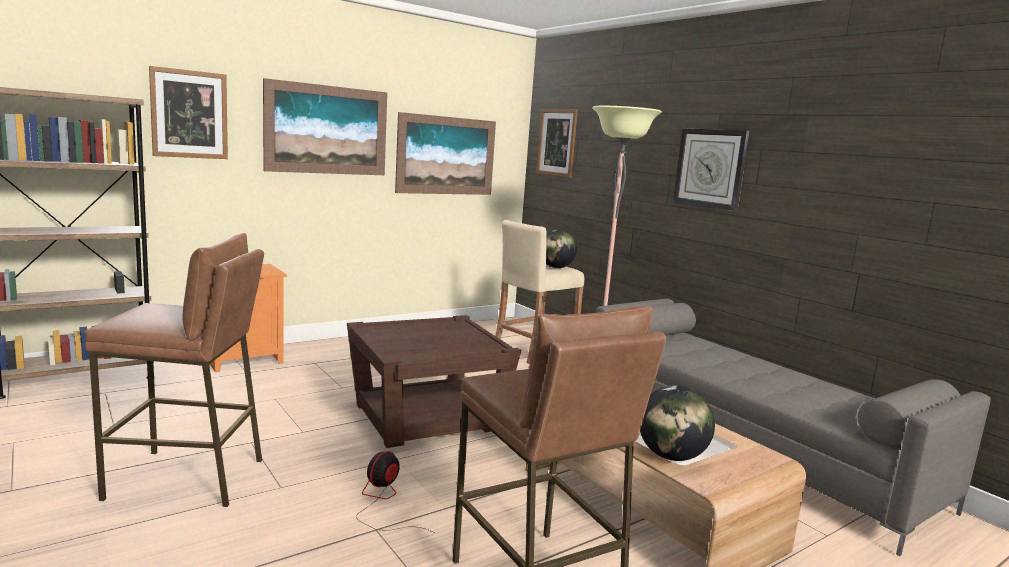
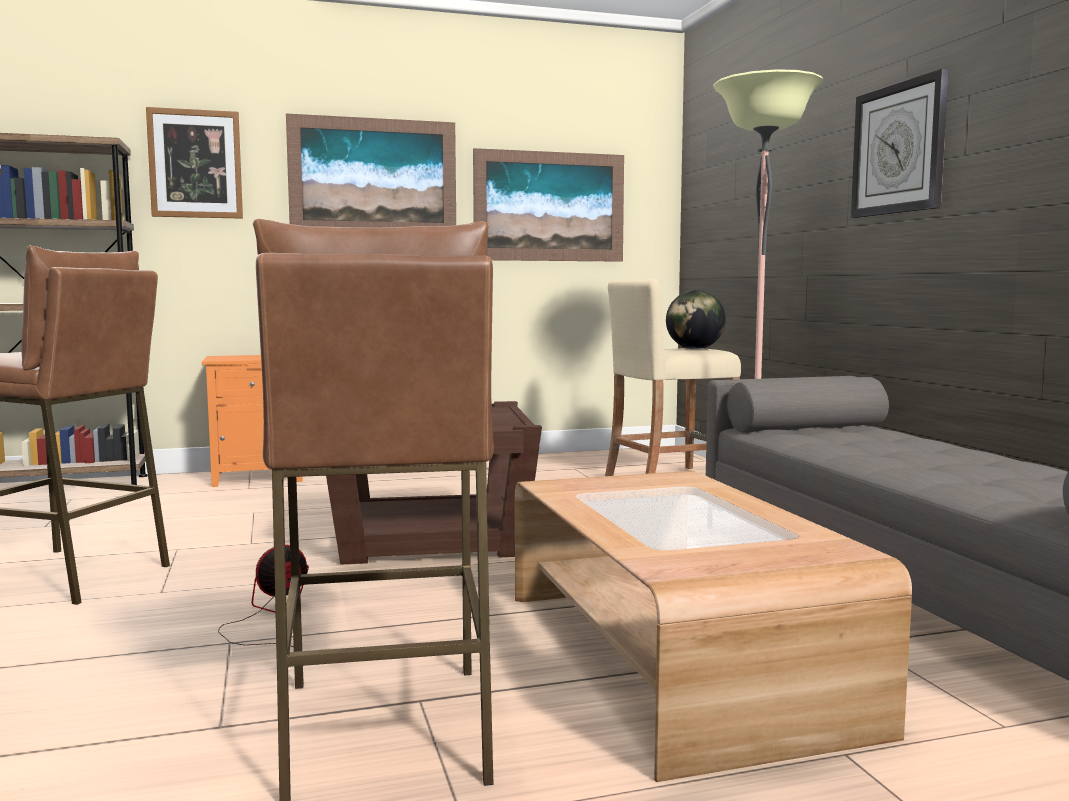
camera: 20 degrees right, 5 degrees down
(557, 142) = (711, 173): picture -> none
(671, 456) = (652, 540): globe -> none

